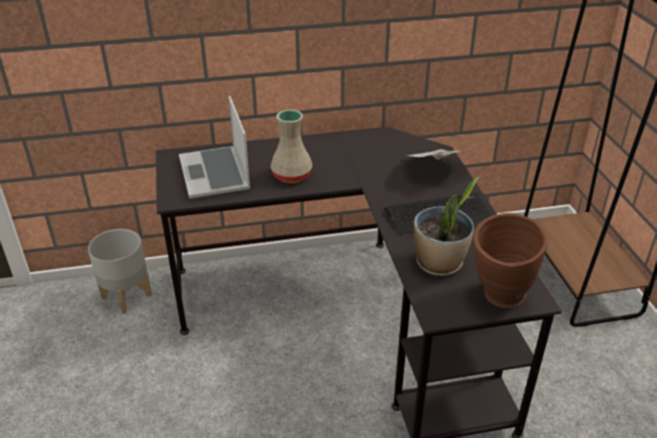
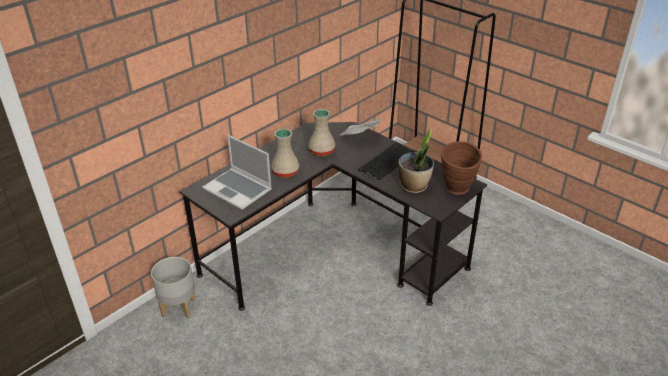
camera: 35 degrees left, 0 degrees up
(364, 167) = (321, 151): none -> beige vase

